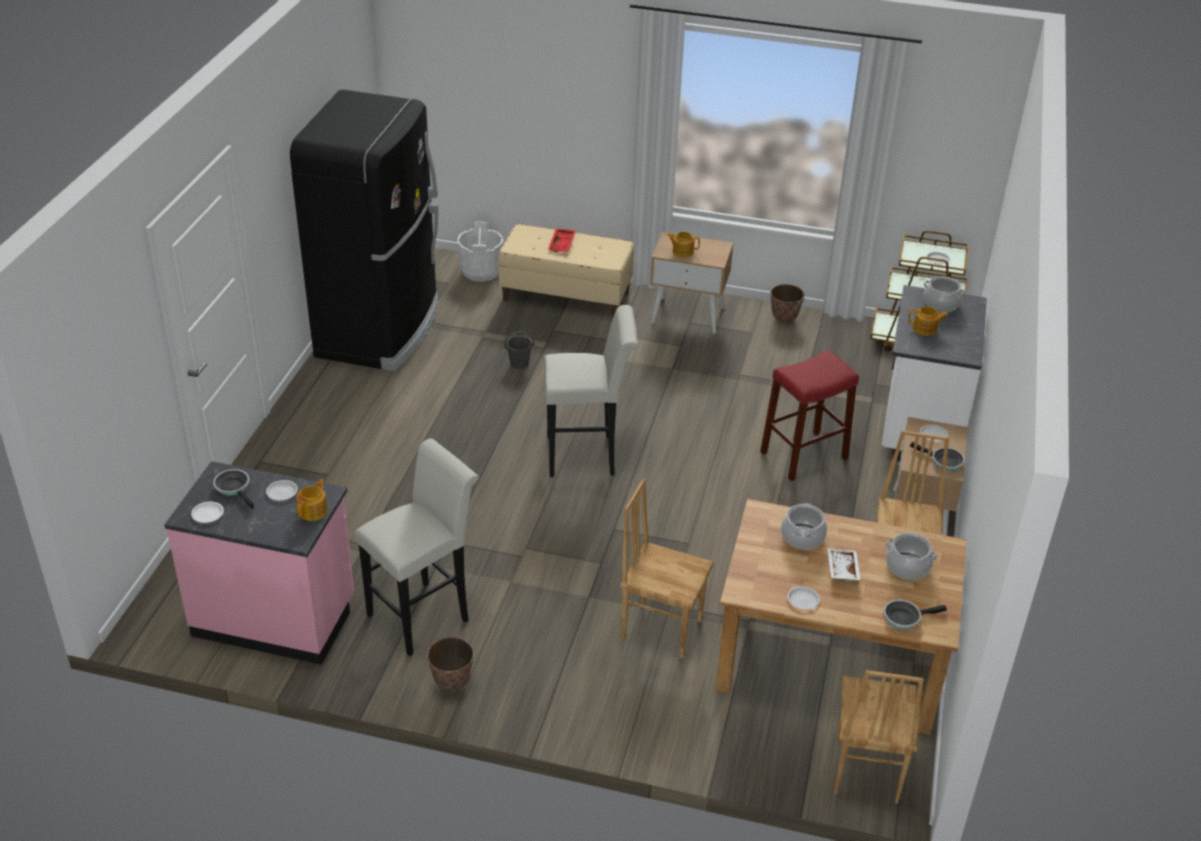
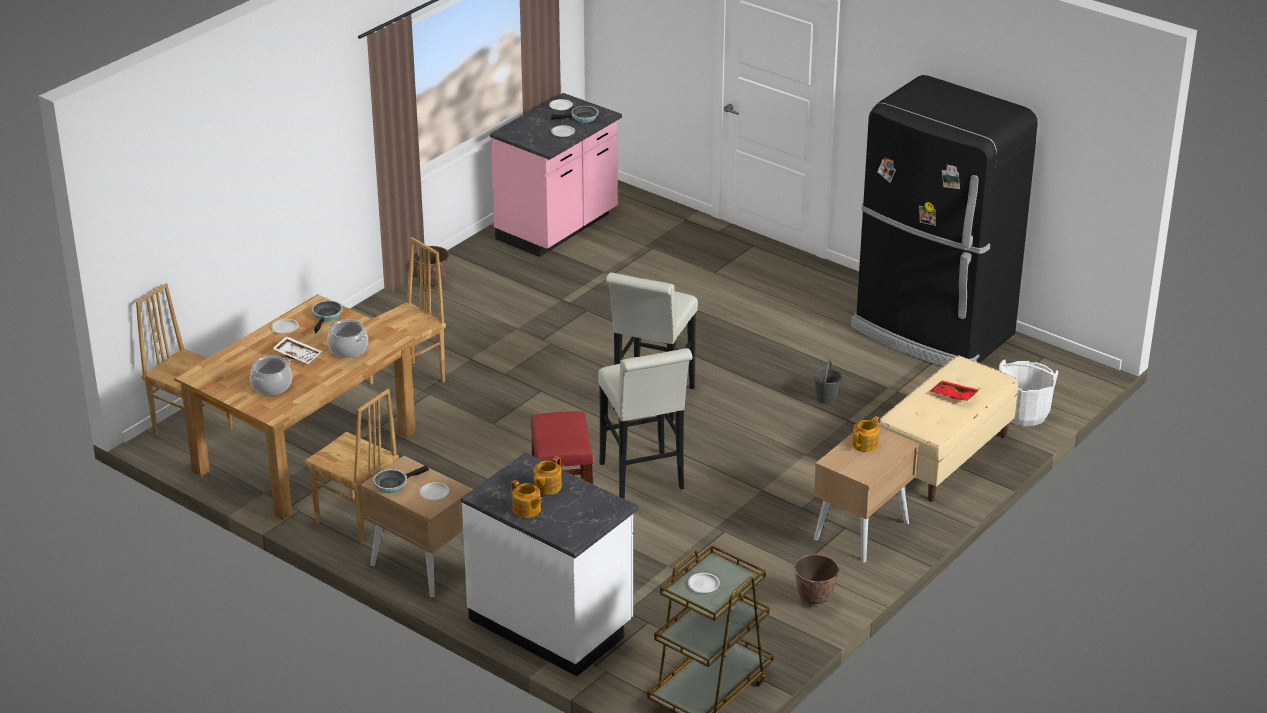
camera: 115 degrees right, 5 degrees down
(313, 511) = (532, 140): teapot -> teapot (527, 510)
(424, 614) = (511, 285): white stool -> white stool (643, 479)
(904, 618) = (224, 365): frying pan -> frying pan (327, 316)
(941, 304) = (583, 515): cooking pot -> none

